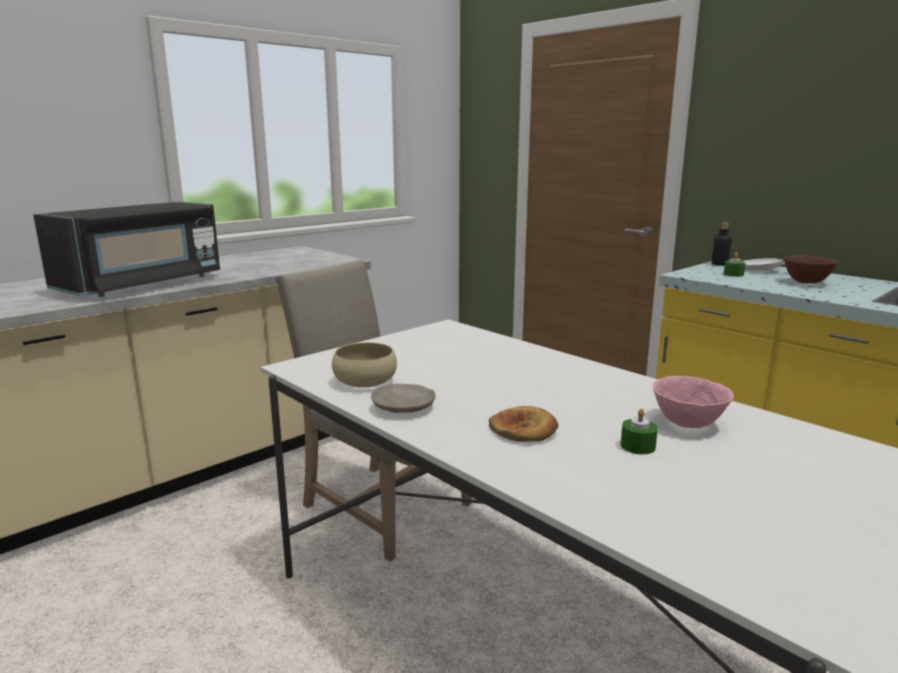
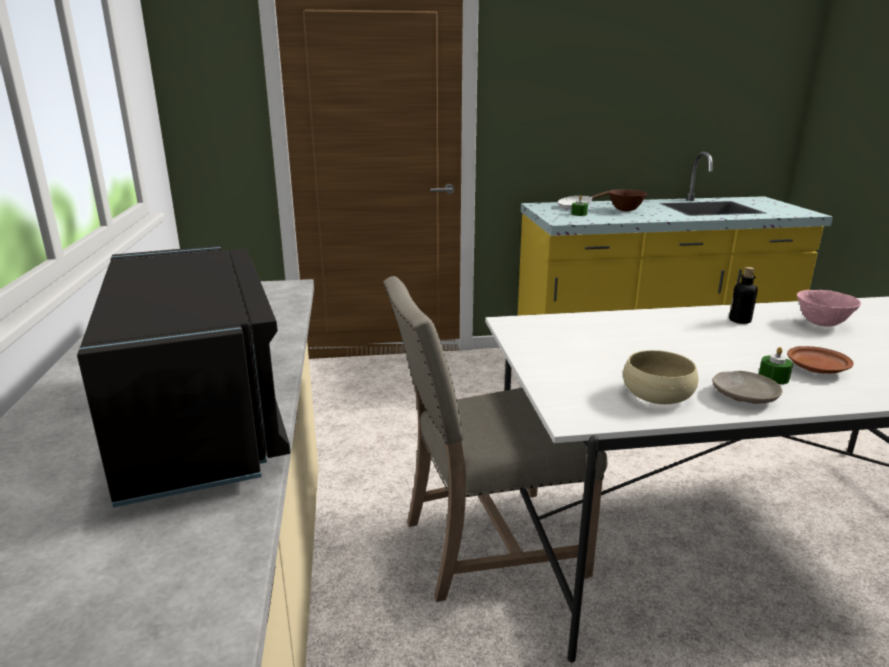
camera: 55 degrees left, 5 degrees up
(524, 430) = (817, 368): bread -> brown plate
(637, 446) = (859, 347): green candle -> green candle (773, 378)
(719, 264) = (541, 208): bottle -> bottle (739, 320)

